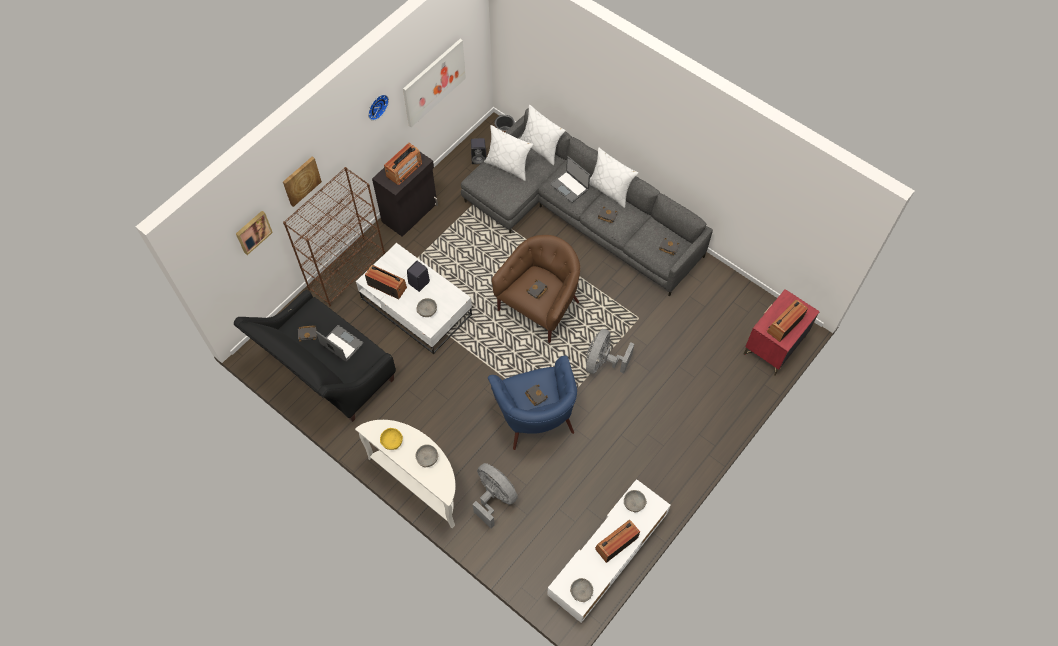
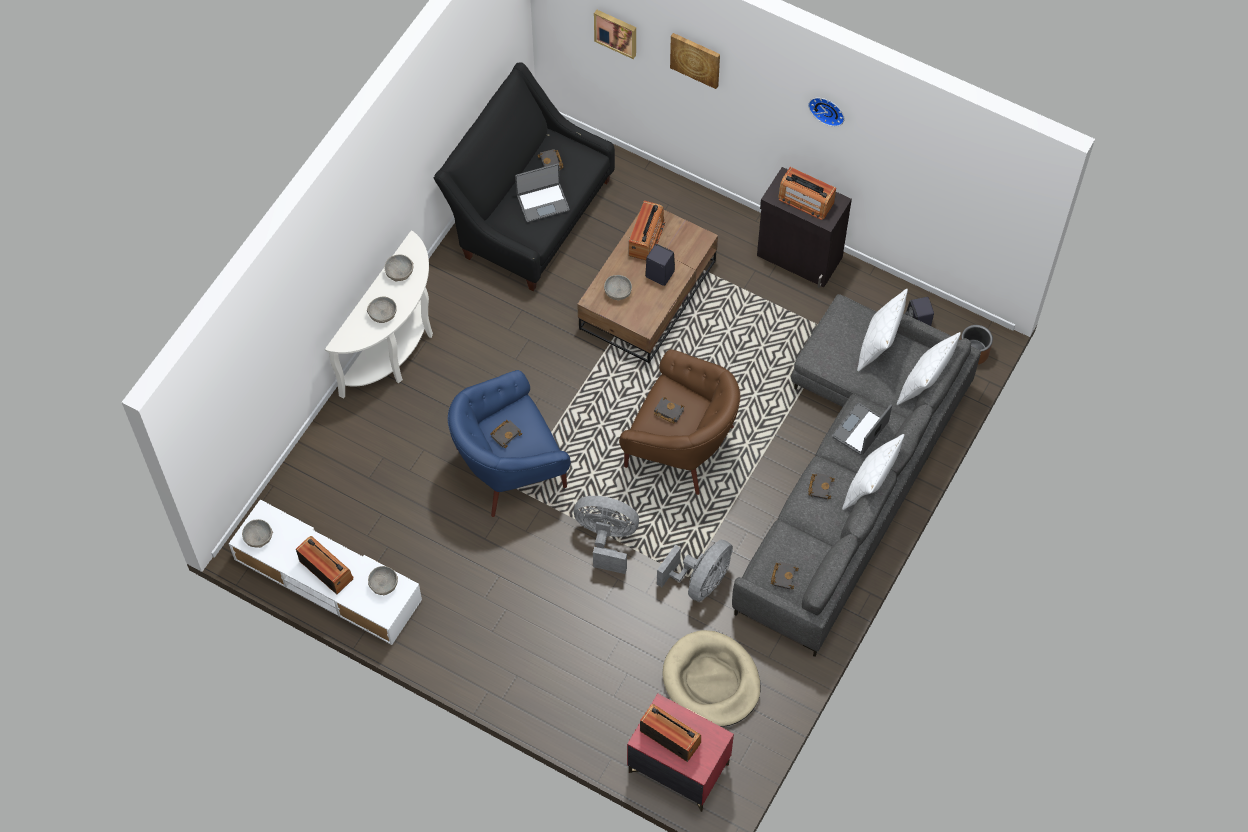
camera: 80 degrees right, 0 degrees up
(341, 344) = (542, 202): laptop -> laptop turned 45 degrees clockwise
(347, 271) = (686, 203): brown bookcase -> none
(392, 441) = (399, 273): yellow bowl -> grey bowl
(415, 306) = (648, 294): white coffee table -> brown coffee table
(434, 82) = (924, 184): picture -> none
(494, 497) = (386, 437): grey fan -> grey fan (700, 581)
(715, 317) = (711, 681): none -> beige dog bed

